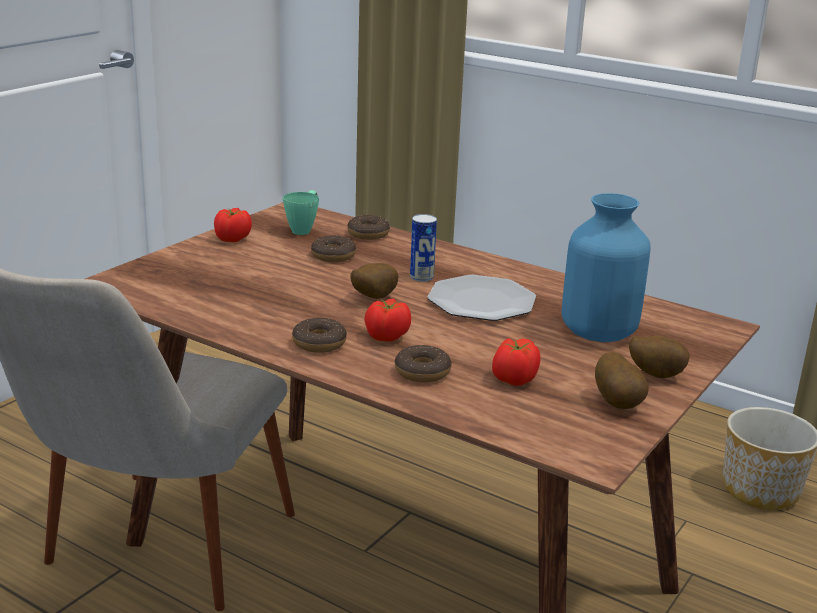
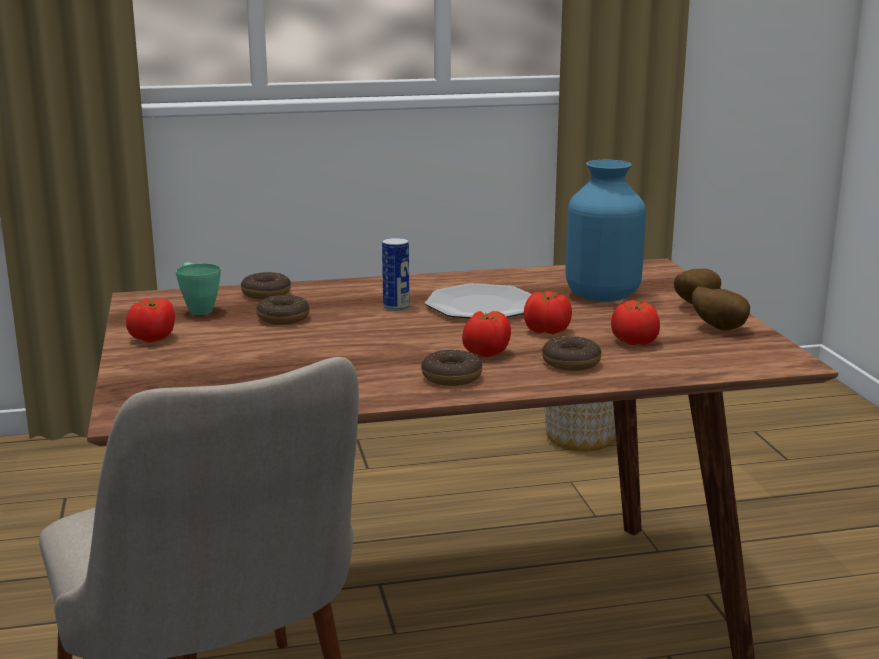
camera: 45 degrees left, 5 degrees down
(372, 298) = (401, 333): potato -> none
(473, 341) = (547, 331): none -> tomato

